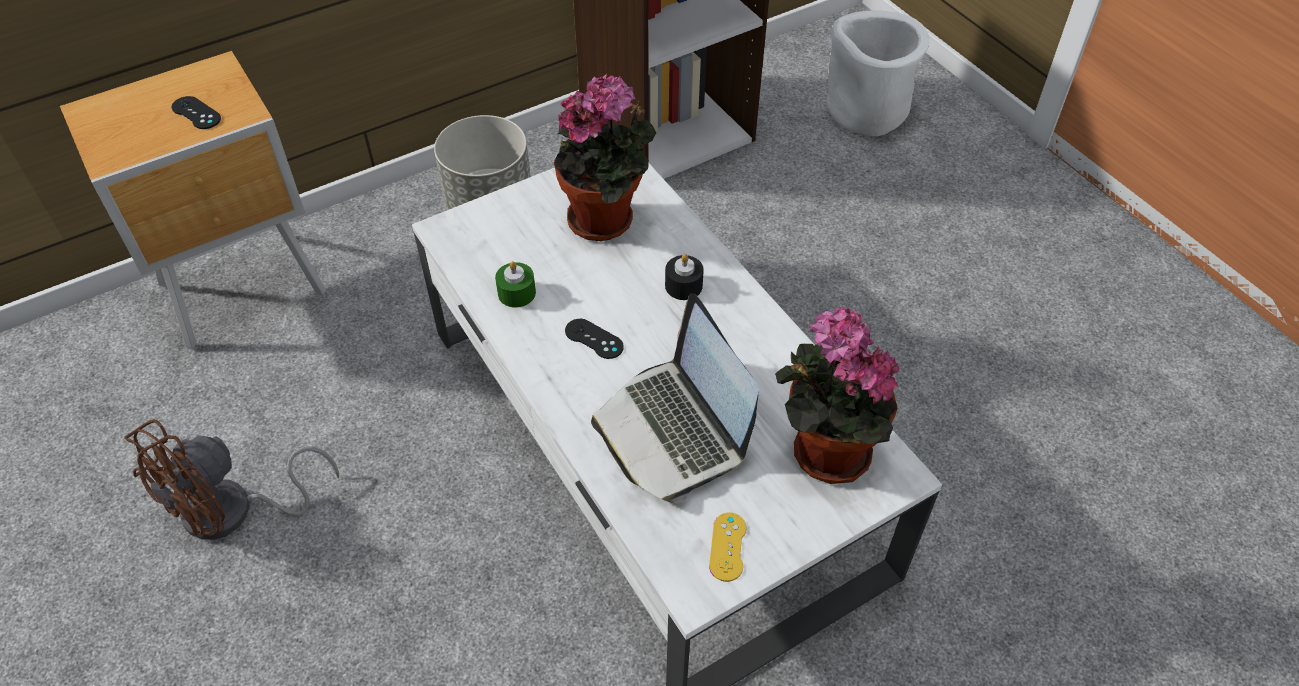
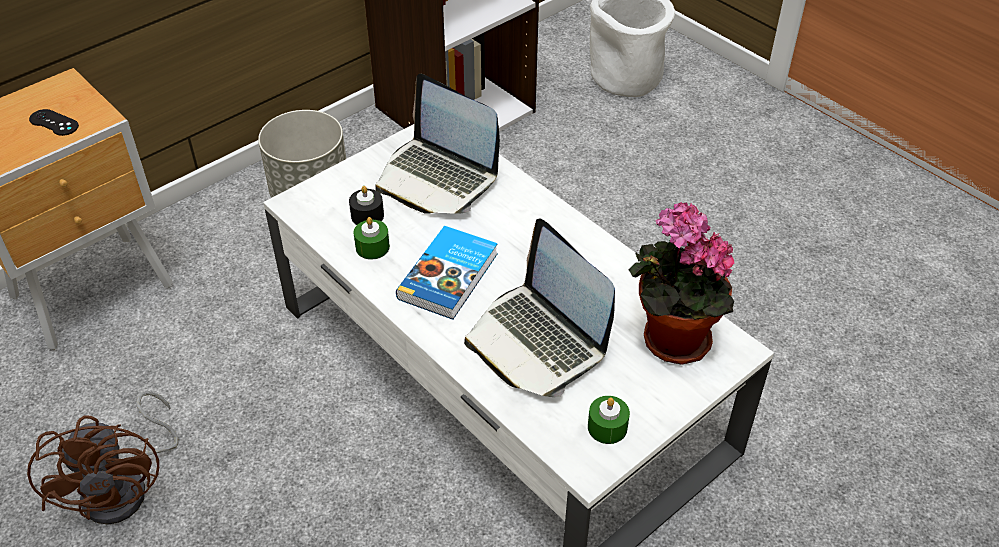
camera: 10 degrees left, 5 degrees down
(234, 512) = (126, 487): brown fan -> brown fan turned 45 degrees counterclockwise
(594, 339) = (450, 276): black game controller -> book
(606, 219) = (437, 178): potted plant -> laptop
(683, 286) = (518, 223): black candle -> black candle (367, 216)
(728, 547) = (607, 427): yellow game controller -> green candle

